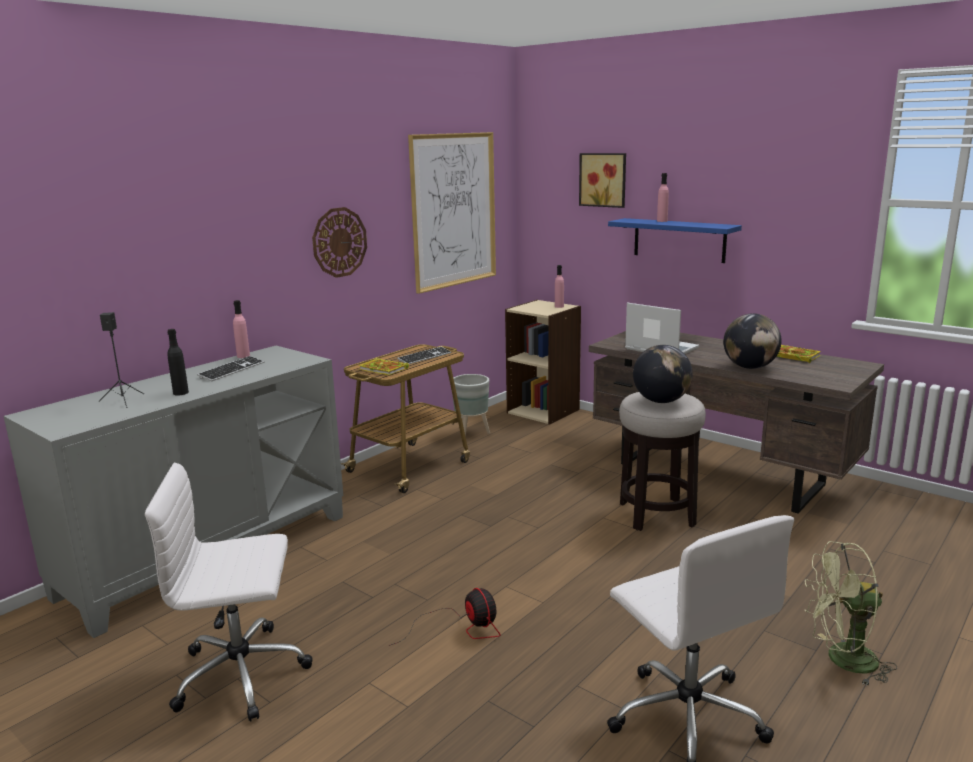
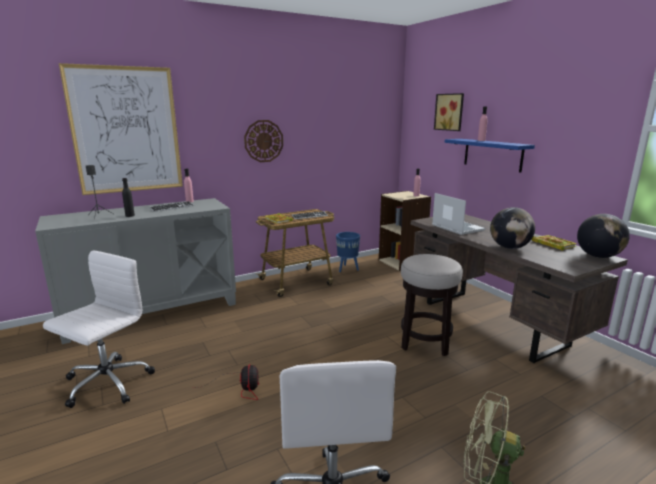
camera: 20 degrees right, 0 degrees up
(244, 674) = (106, 384): white office chair -> white office chair turned 105 degrees clockwise
(454, 210) = (350, 128): picture -> picture (126, 130)
(472, 434) = (347, 269): grey planter -> blue planter
(661, 401) = (428, 262): globe -> globe (598, 256)

